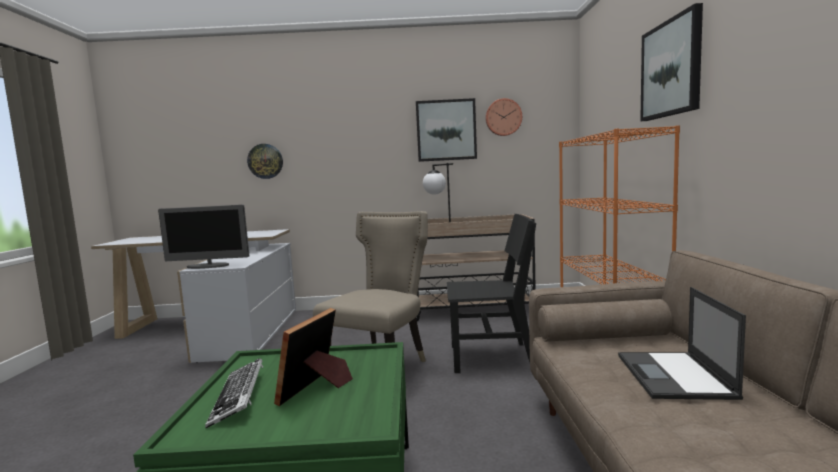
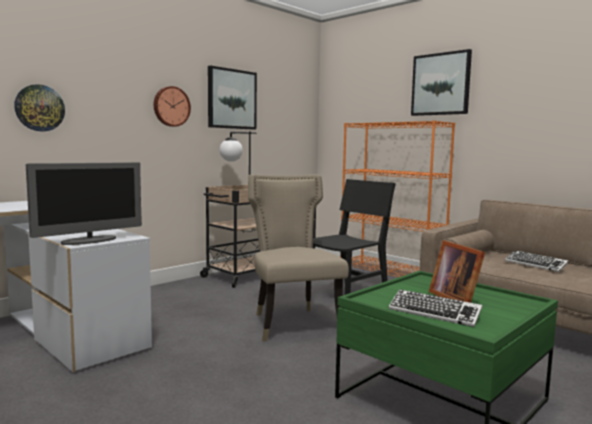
camera: 45 degrees left, 0 degrees up
(503, 117) = (273, 94): wall clock -> wall clock (171, 106)
(674, 376) = (535, 264): laptop -> keyboard

